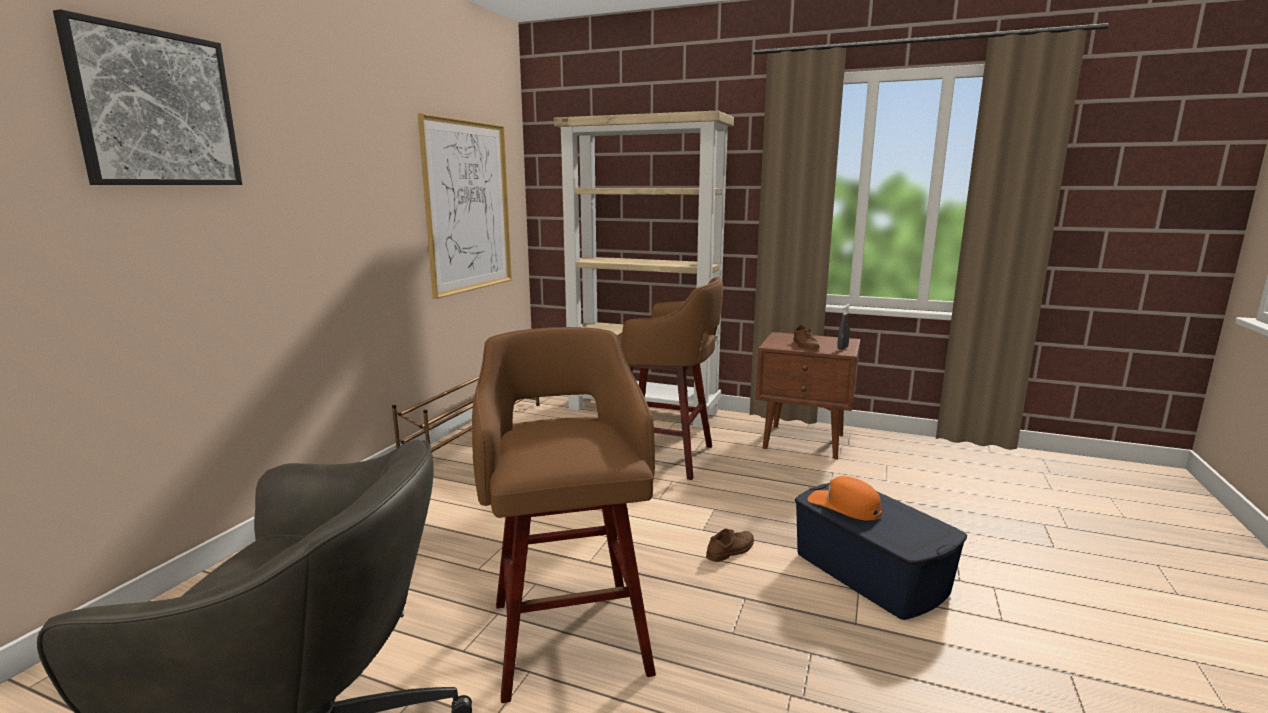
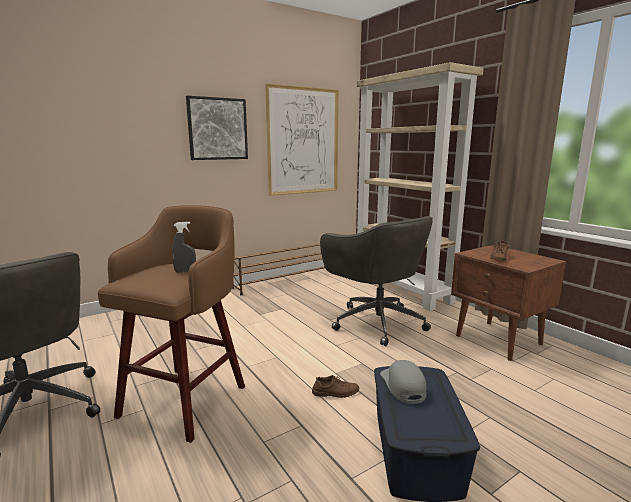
camera: 35 degrees right, 0 degrees up
(156, 109) = (96, 86): picture -> picture (217, 129)
(665, 457) = (376, 322): brown stool -> grey office chair
(842, 348) = (529, 265): grey spray bottle -> grey spray bottle (185, 271)
(844, 506) = (403, 386): orange cap -> grey cap

